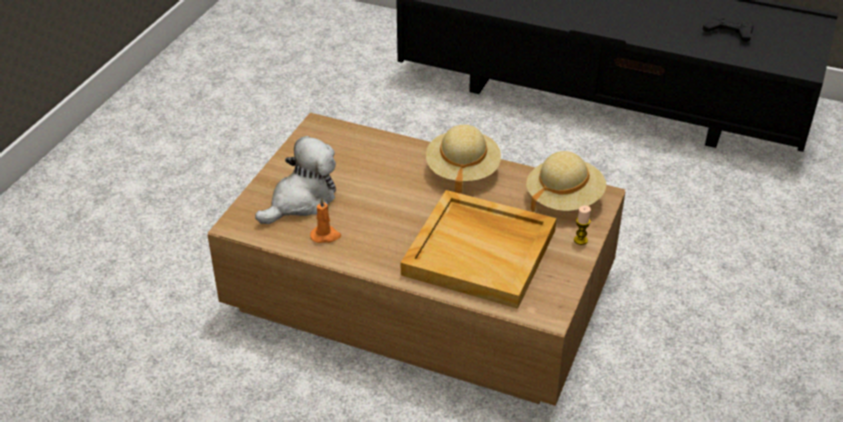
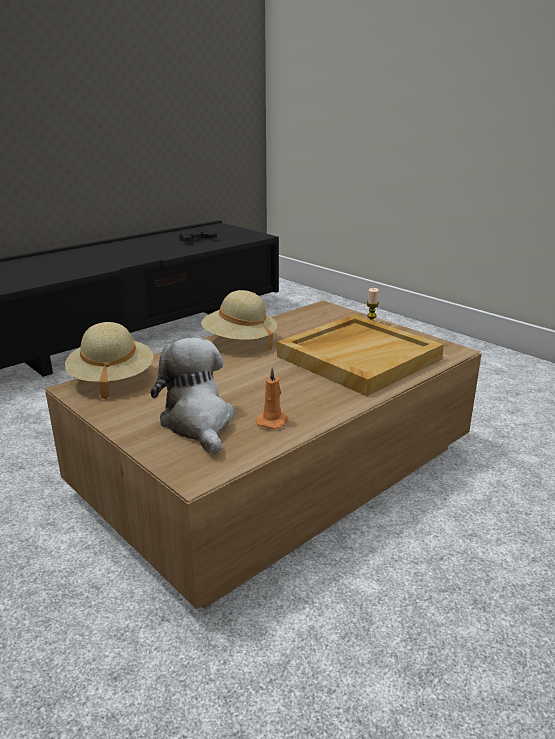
camera: 65 degrees left, 15 degrees down
(564, 199) = (316, 317): beige hat -> beige hat (112, 379)

